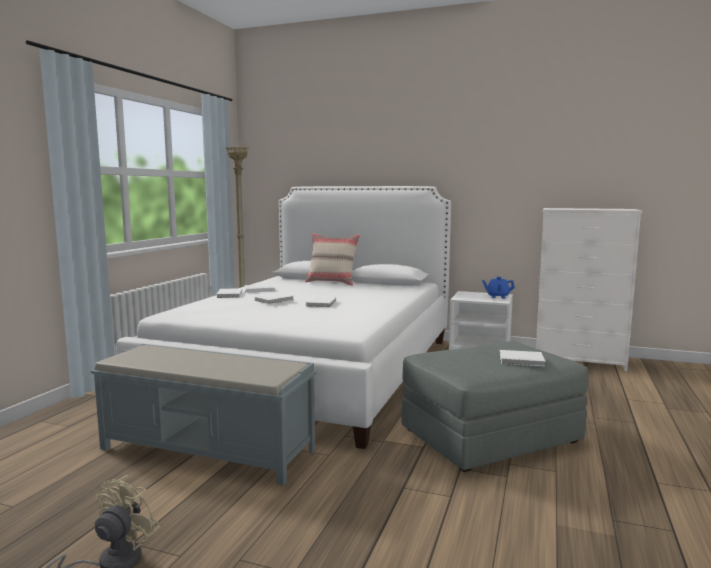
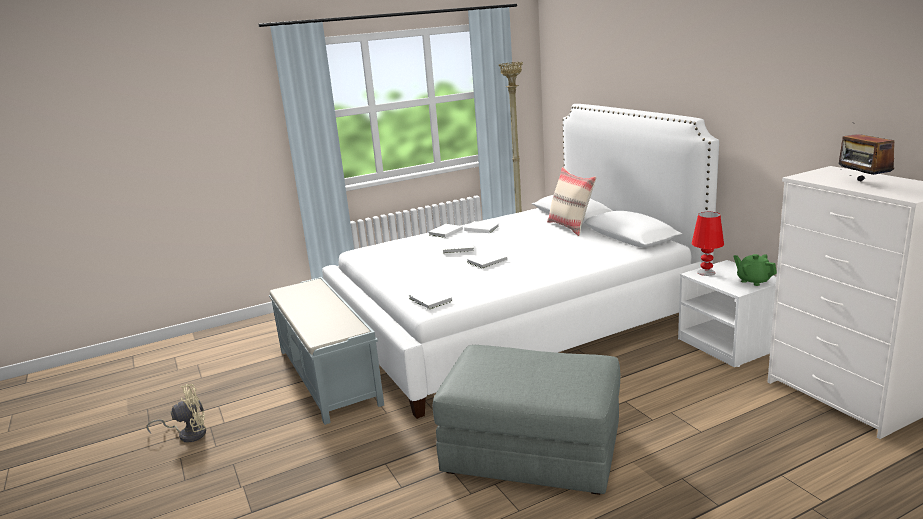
camera: 45 degrees right, 10 degrees up
(463, 297) = (706, 272): none -> red table lamp
(497, 296) = (753, 281): blue teapot -> green teapot
(522, 360) = (540, 386): white book -> white book (430, 300)
(590, 209) = (862, 184): none -> radio

